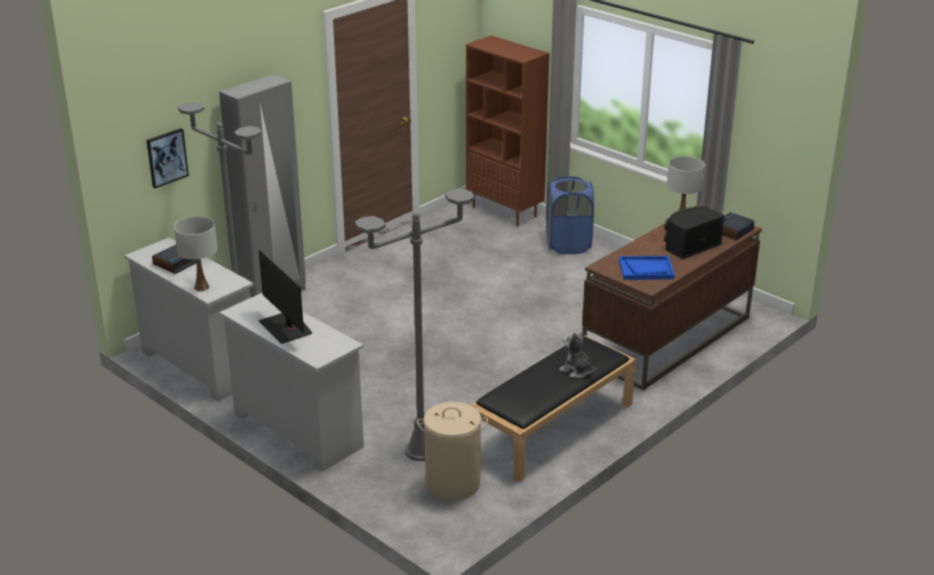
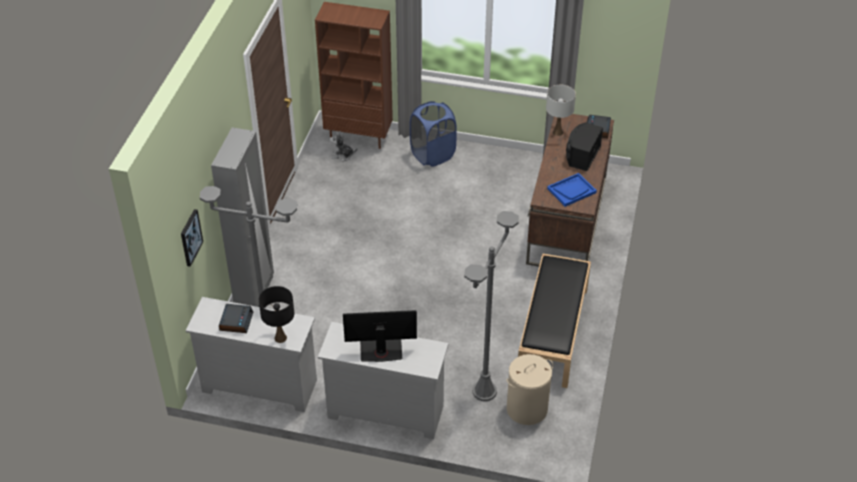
camera: 30 degrees left, 15 degrees up
(201, 287) = (280, 338): white table lamp -> black table lamp
(286, 328) = (381, 351): monitor -> monitor turned 150 degrees clockwise
(577, 371) = (567, 290): plush toy -> plush toy (342, 155)

